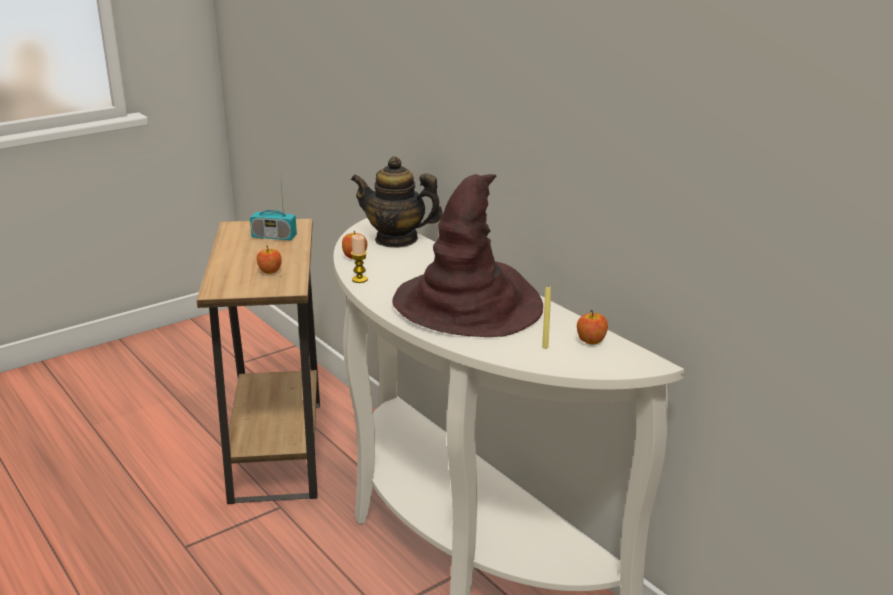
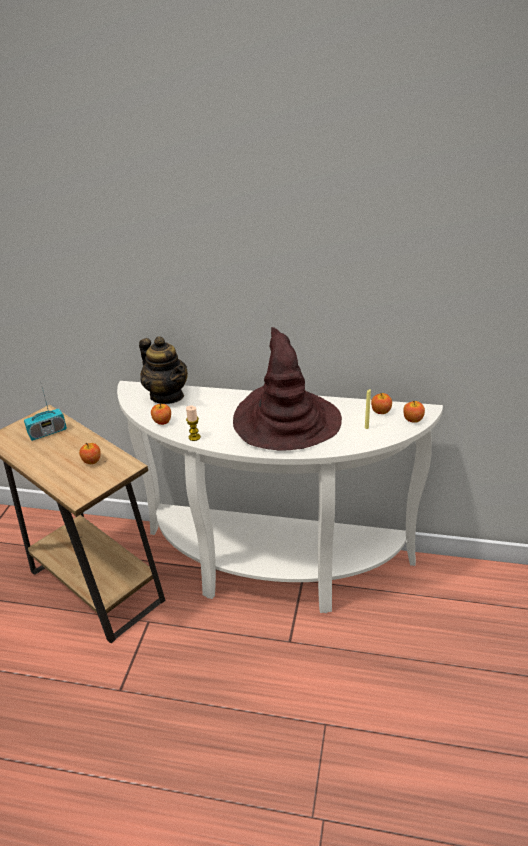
camera: 40 degrees left, 10 degrees up
(396, 239) = (167, 395): teapot -> teapot turned 105 degrees counterclockwise
(615, 364) = (413, 419): none -> apple

